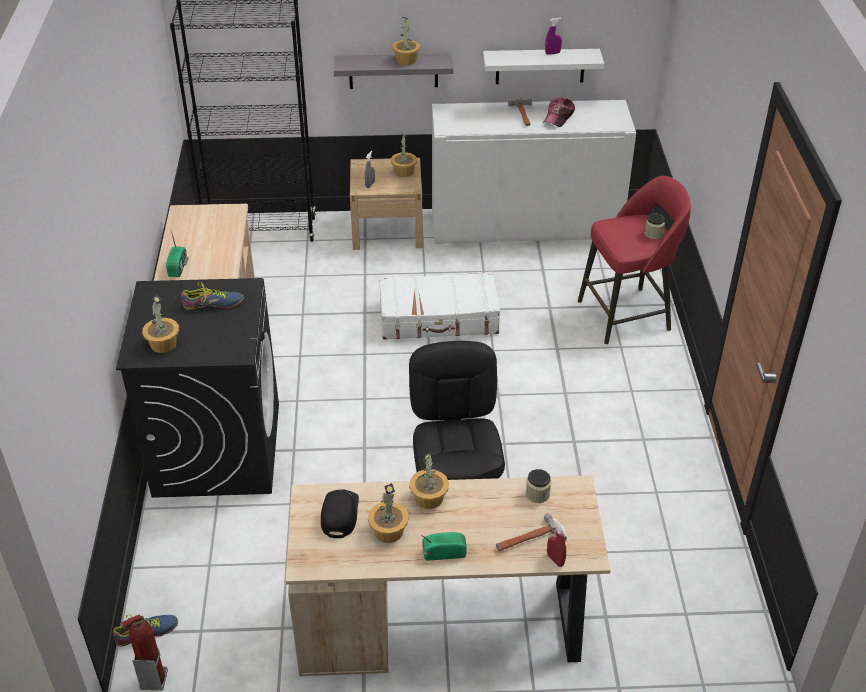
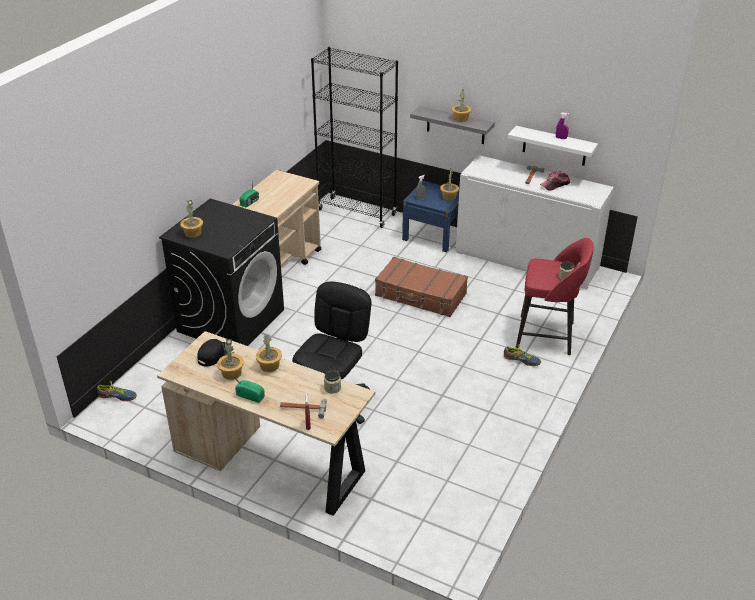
camera: 30 degrees right, 5 degrees down
(153, 679) = (102, 420): fire extinguisher -> none
(213, 304) = (237, 222): shoe -> shoe (521, 360)
(387, 230) = (433, 235): beige nightstand -> blue nightstand
(439, 318) = (420, 295): white suitcase -> brown suitcase

